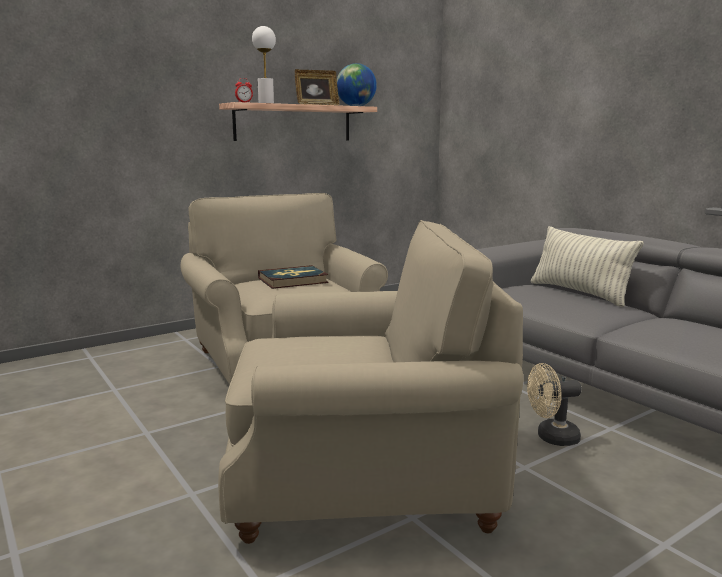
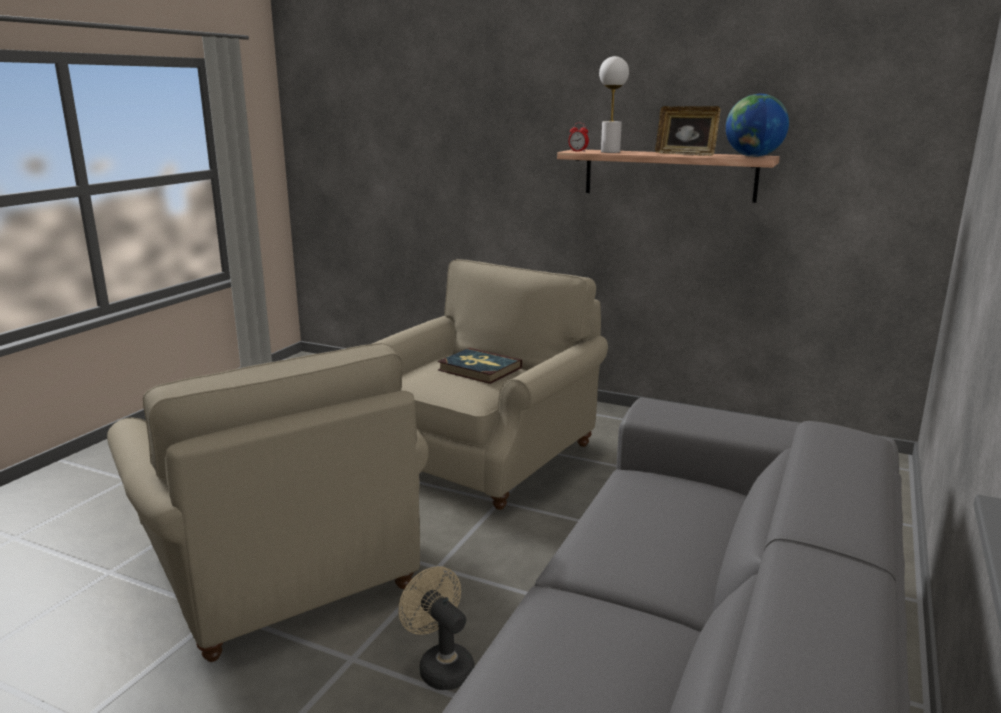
camera: 60 degrees right, 5 degrees up
(579, 293) = (715, 535): pillow -> none

